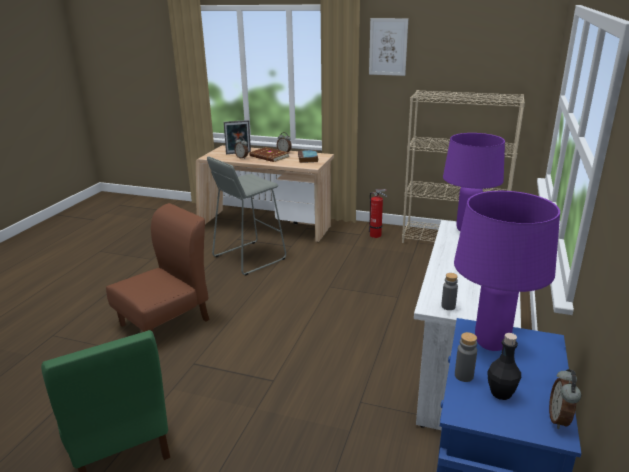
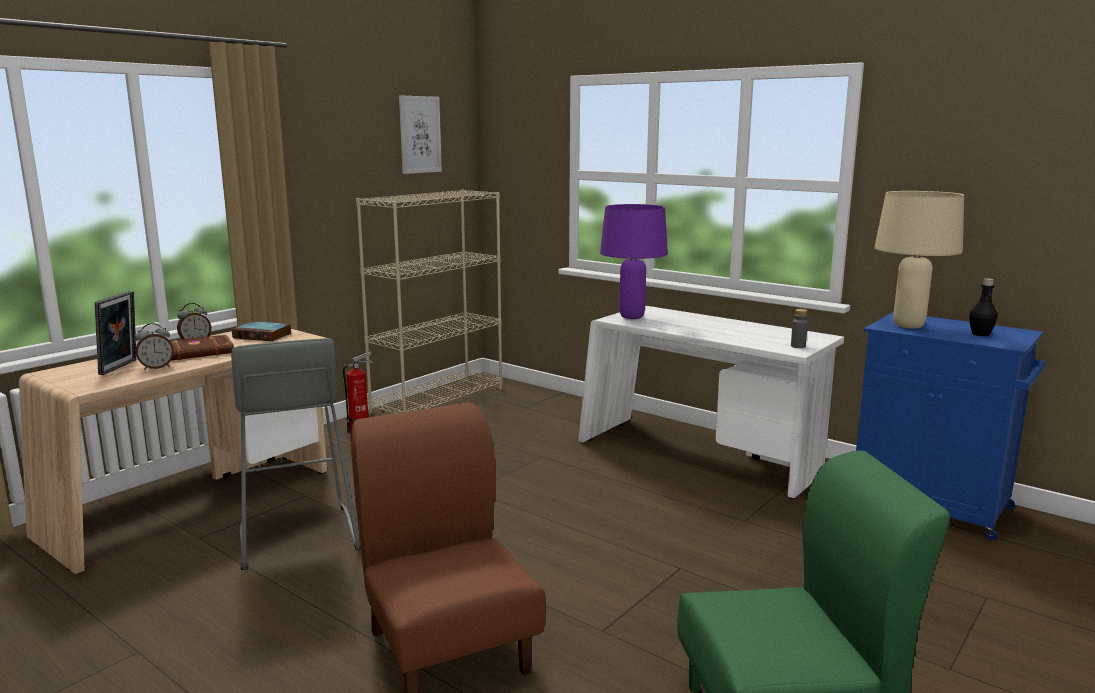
camera: 70 degrees left, 10 degrees down
(388, 47) = (306, 138): picture -> picture (420, 134)
(464, 376) = (959, 338): grey bottle -> none
(491, 344) = (909, 326): purple table lamp -> beige table lamp
(560, 419) = (1008, 328): alarm clock -> none

